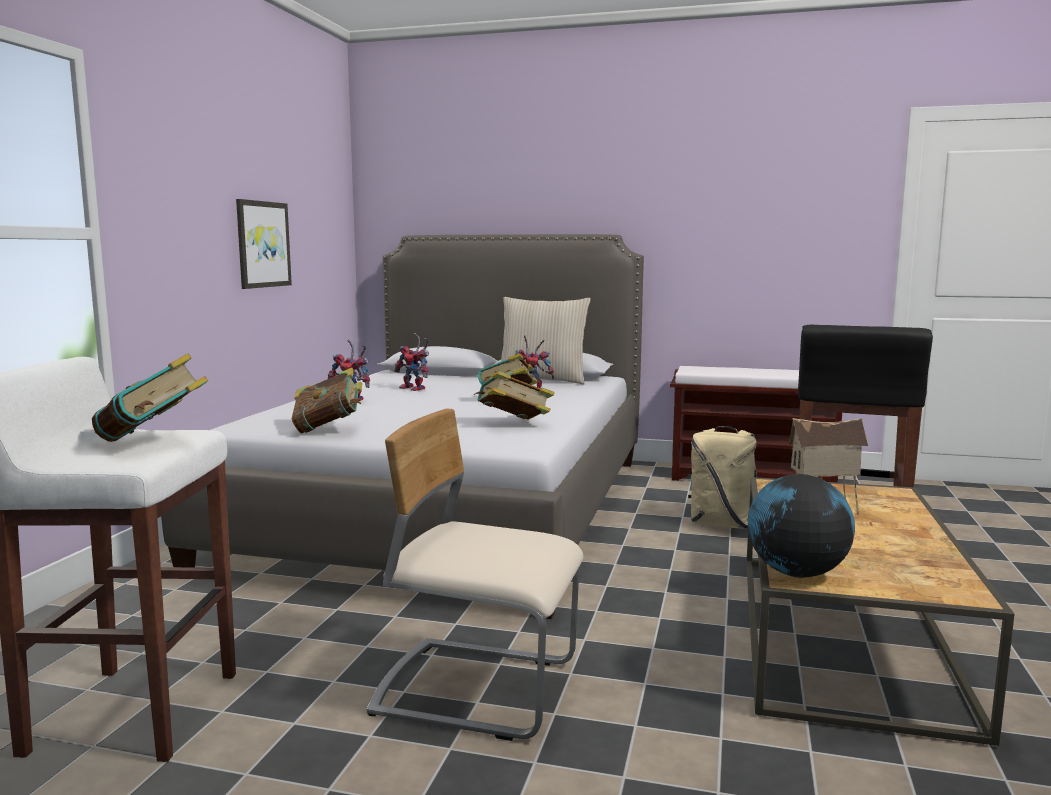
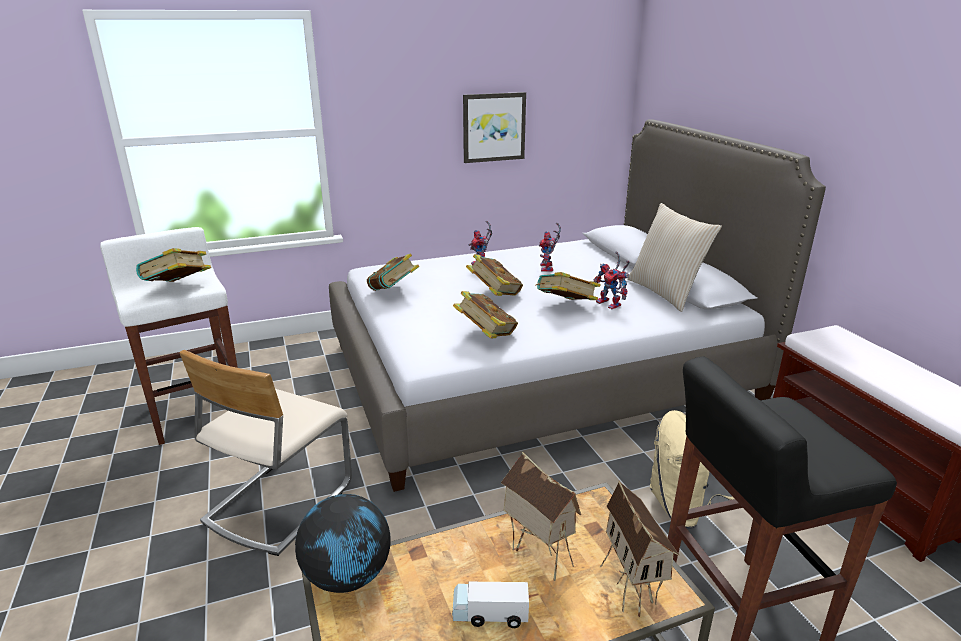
camera: 55 degrees right, 15 degrees up
(431, 408) = (494, 294): none -> book
(477, 688) = (278, 502): beige chair -> beige chair turned 135 degrees counterclockwise
(884, 499) = (631, 589): none -> toy house
(884, 538) = (490, 614): none -> toy truck

